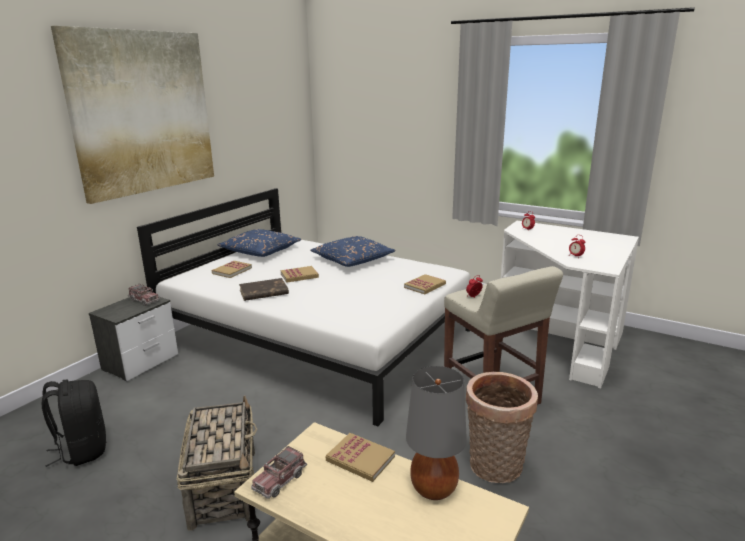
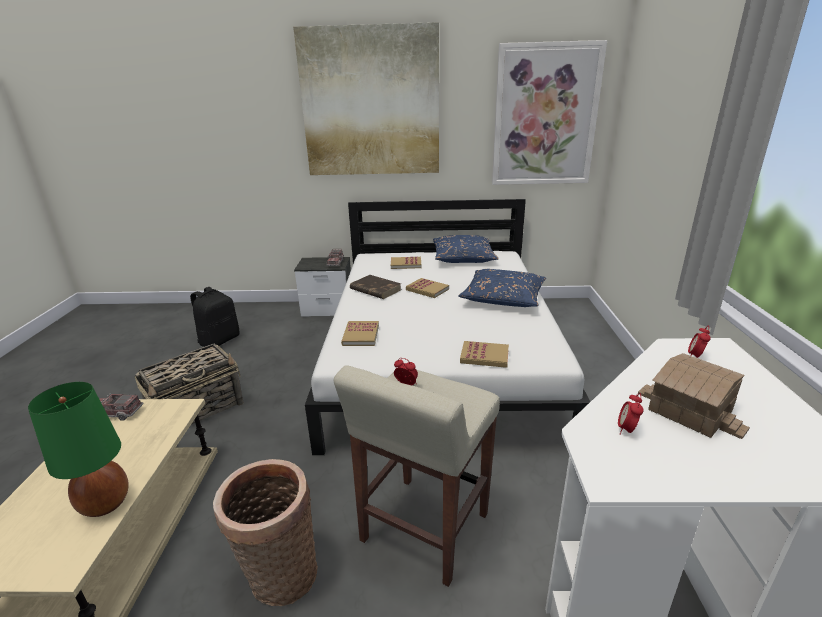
camera: 60 degrees right, 5 degrees up
(275, 116) = (545, 116): none -> picture
(360, 459) = (150, 442): book -> book (361, 335)
(434, 489) = (104, 504): grey table lamp -> green table lamp
(569, 244) = (689, 411): none -> toy house

